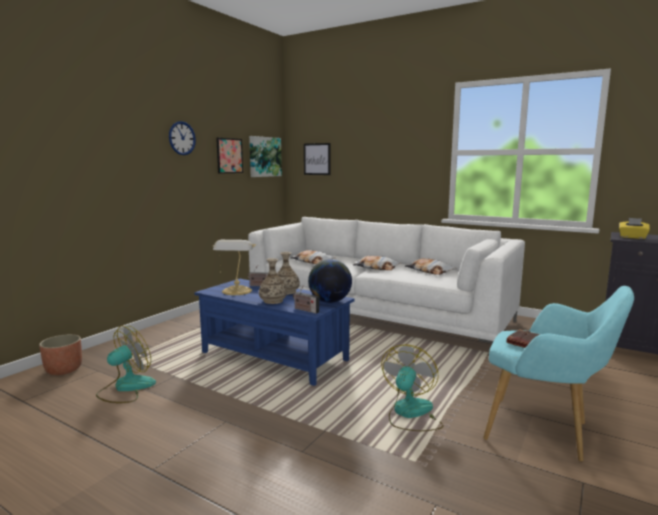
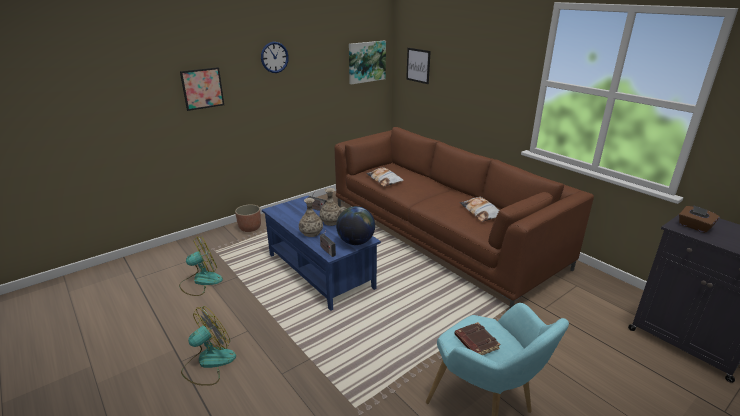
camera: 20 degrees right, 15 degrees up
(64, 370) = (171, 254): planter -> planter (250, 228)
(229, 155) = (326, 66): picture -> picture (202, 88)
(236, 291) = (293, 214): table lamp -> none
(377, 267) = (436, 198): pillow -> none
(377, 313) = (440, 234): white sofa -> brown sofa
(410, 414) = (385, 360): fan -> fan (208, 363)
(632, 237) = (694, 227): yellow tissue box -> brown tissue box

